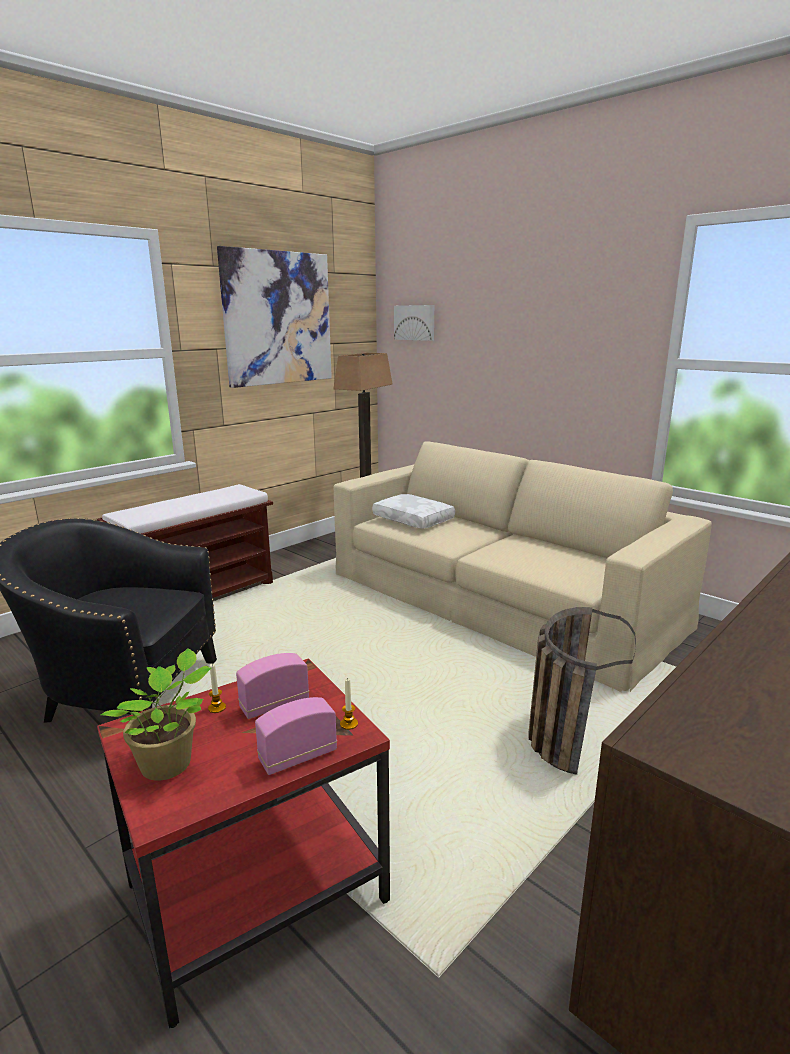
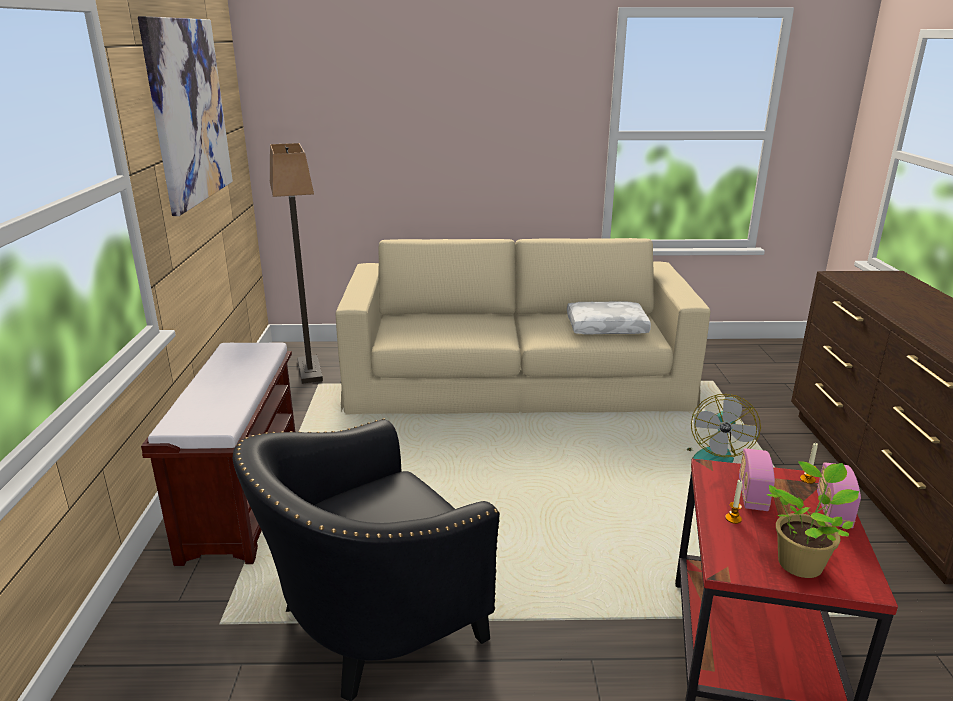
camera: 45 degrees left, 5 degrees up
(414, 519) = (426, 327): white pillow -> white pillow (607, 327)
(415, 322) = (309, 102): picture -> none
(562, 734) = (712, 455): basket -> fan

